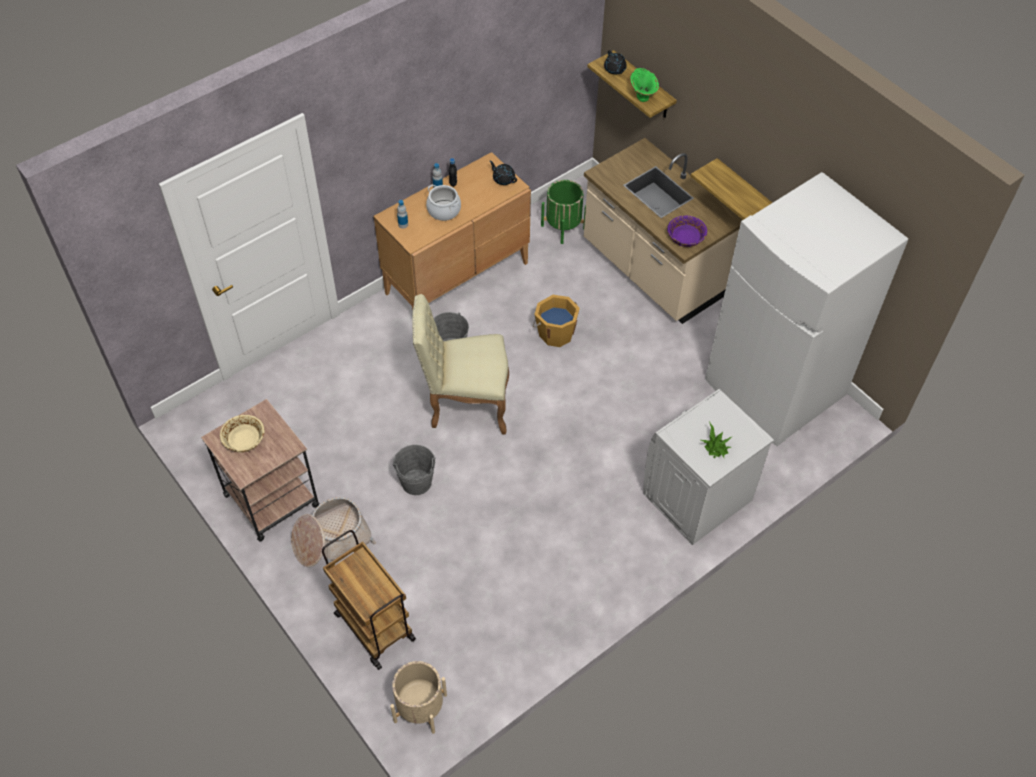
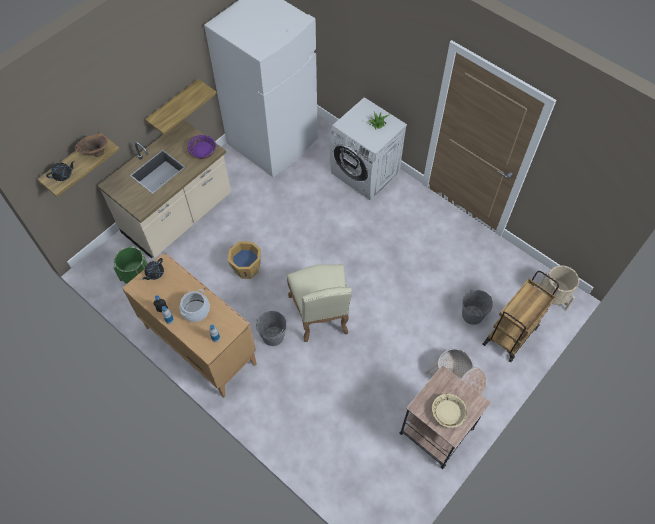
camera: 100 degrees left, 5 degrees up
(416, 482) = (395, 334): grey bucket -> grey bucket (472, 315)
(643, 95) = (95, 153): green vase -> brown vase

